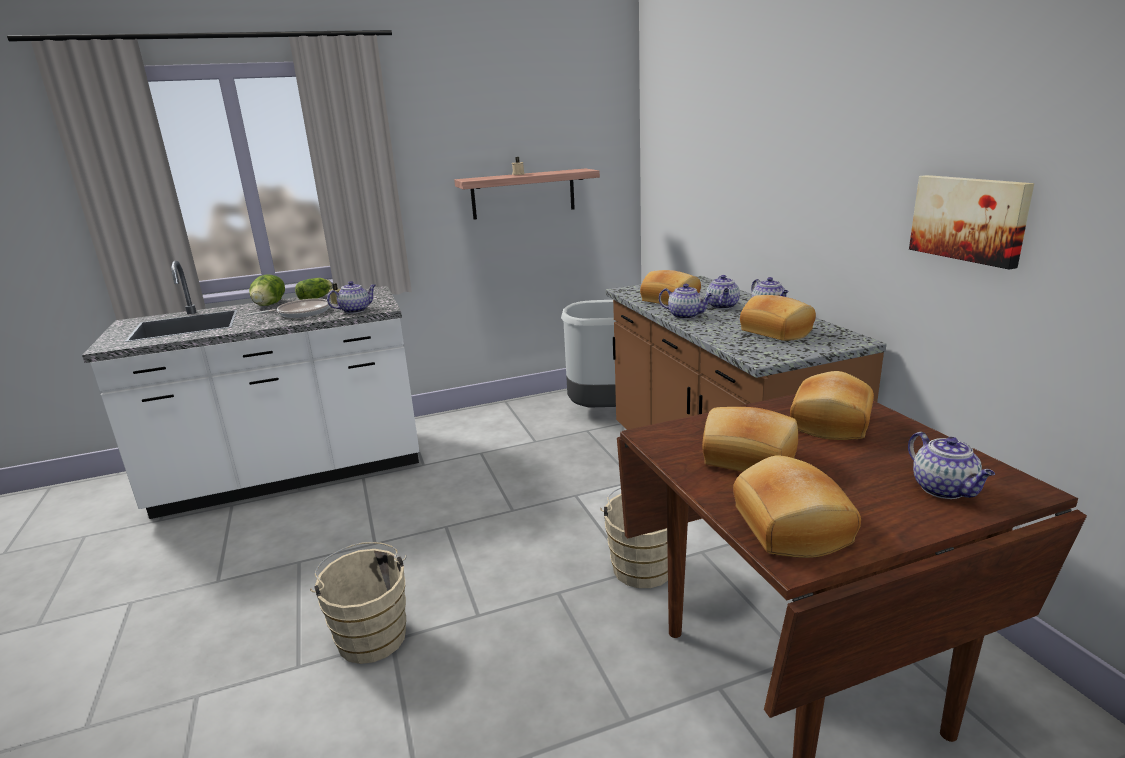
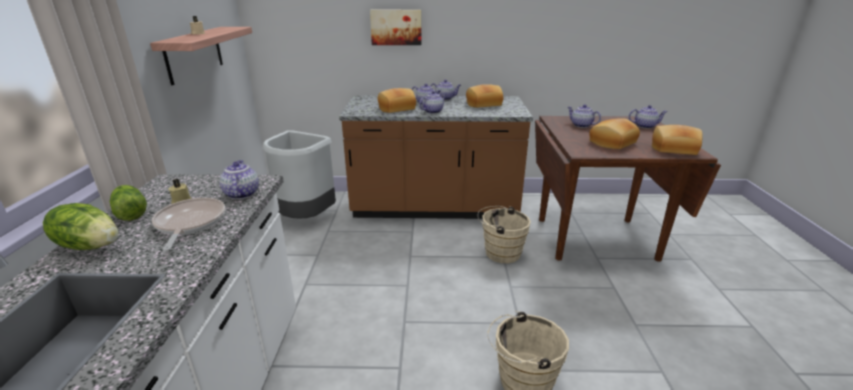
camera: 70 degrees left, 5 degrees up
(828, 422) = (581, 125): bread -> teapot
(969, 219) = (557, 31): picture -> picture (396, 27)

